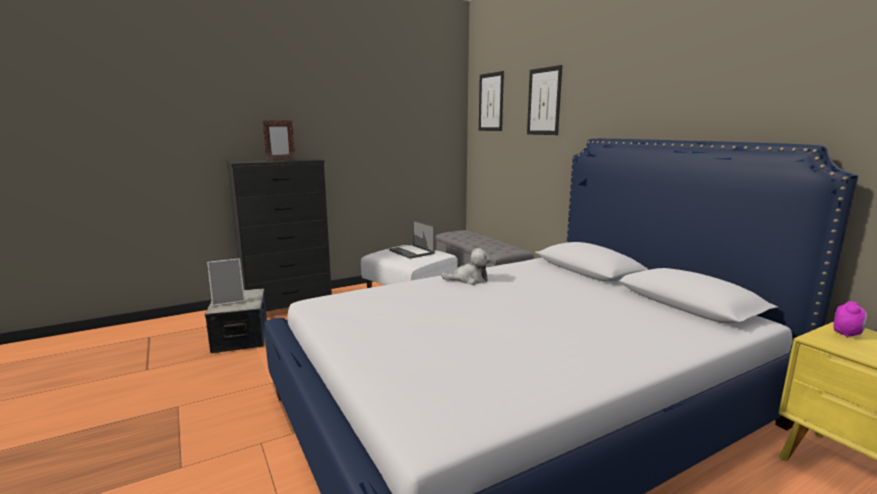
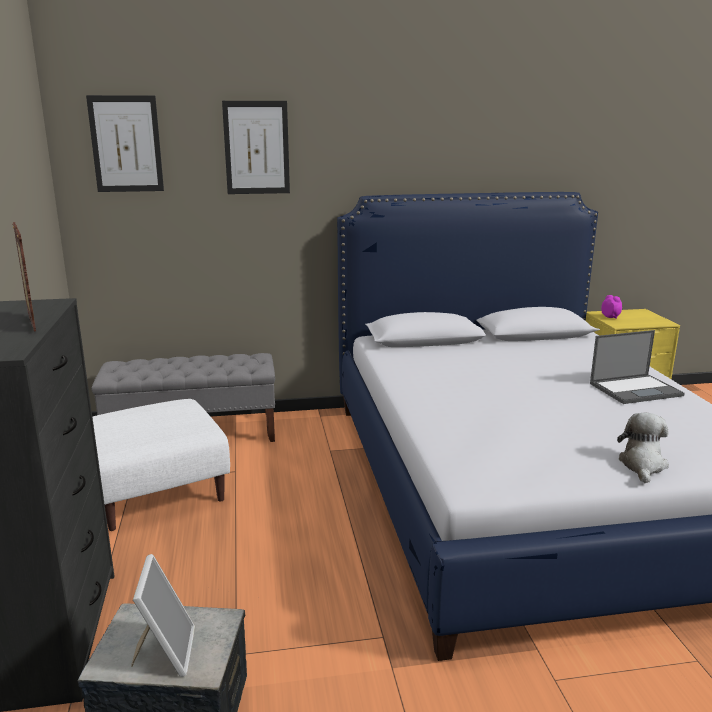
camera: 70 degrees left, 5 degrees up
(412, 252) = (146, 420): laptop -> laptop (636, 389)
(469, 280) = (431, 390): plush toy -> plush toy (642, 465)

